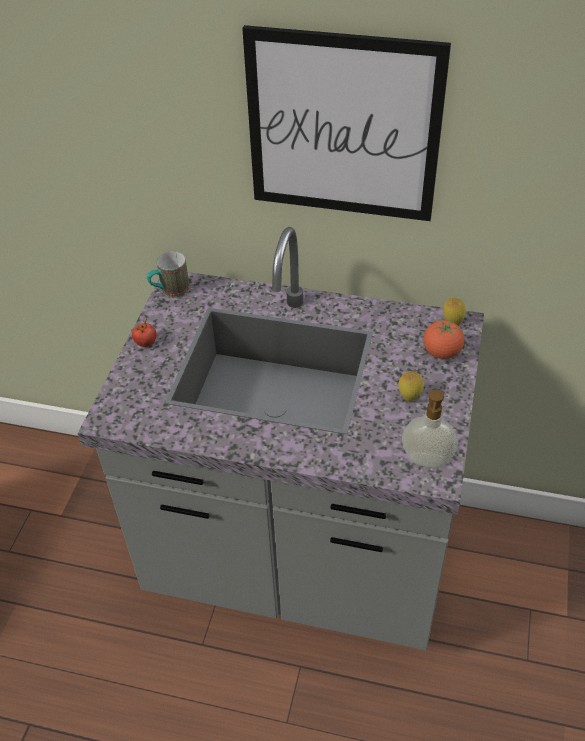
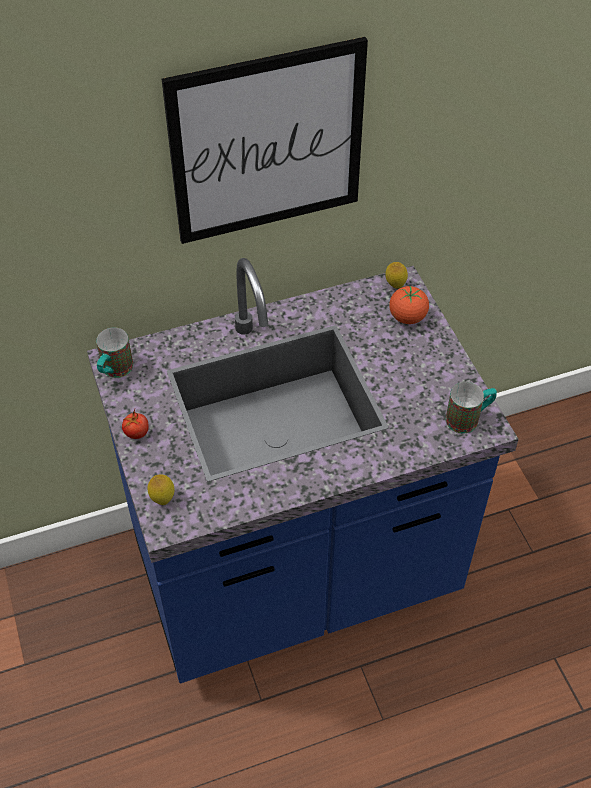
camera: 35 degrees left, 5 degrees up
(300, 562) = (295, 576): grey counter -> blue counter
(409, 397) = (413, 370): lemon -> lemon (162, 499)
(426, 461) = (469, 418): soap dispenser -> mug

